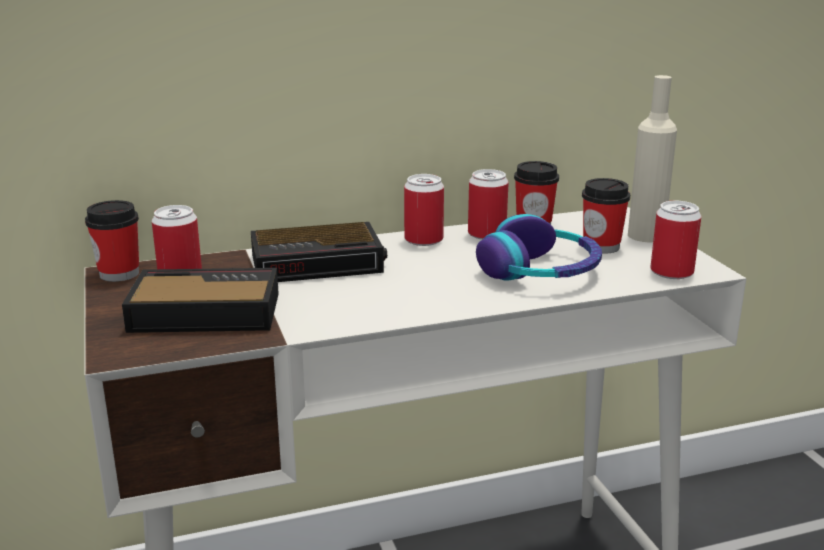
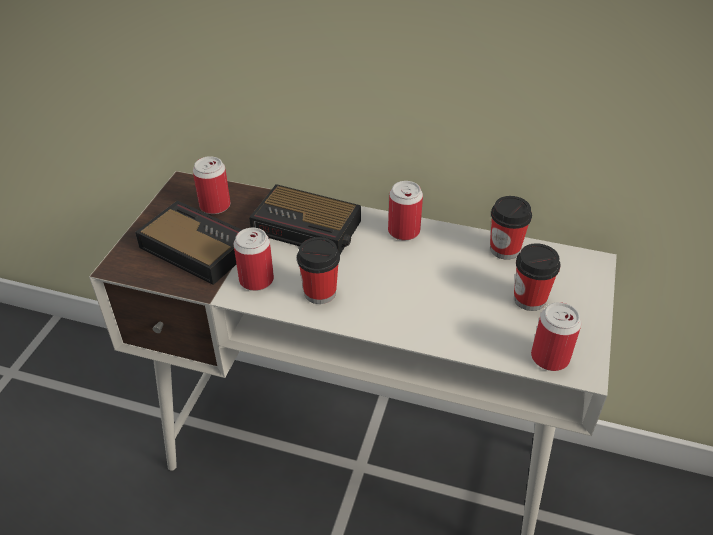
camera: 35 degrees right, 20 degrees up
(119, 274) = (186, 186): cup -> cup (320, 292)
(486, 234) = (456, 244): can -> can (256, 280)
(540, 271) = (447, 307): headphones -> none
(646, 235) = (584, 302): beige bottle -> none

